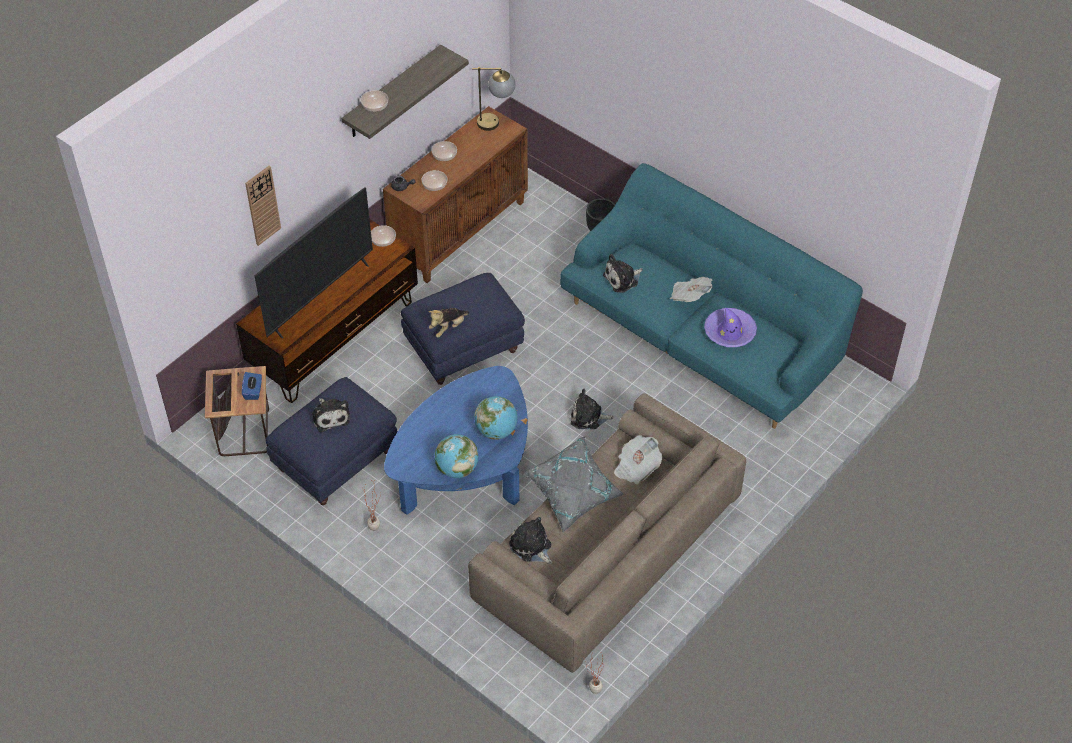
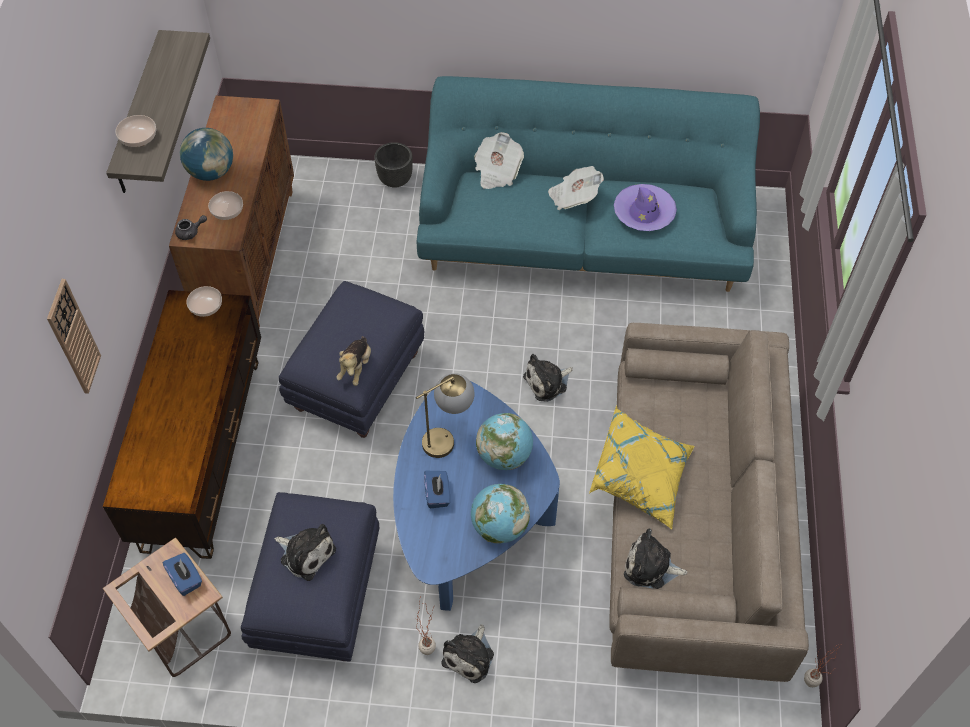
camera: 35 degrees left, 5 degrees up
(320, 297) = (184, 414): television -> none
(436, 430) = (437, 495): none -> blue tissue box
(445, 155) = (211, 172): bowl -> globe
(496, 123) = (240, 109): table lamp -> table lamp (448, 437)
(573, 494) = (641, 478): grey pillow -> yellow pillow
(622, 279) = (492, 214): plush toy -> plush toy (470, 656)
(636, 467) = (677, 408): newspaper -> newspaper (497, 172)

